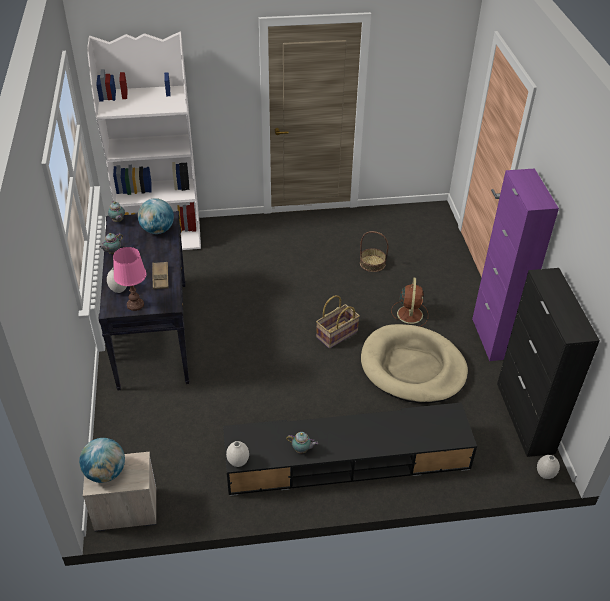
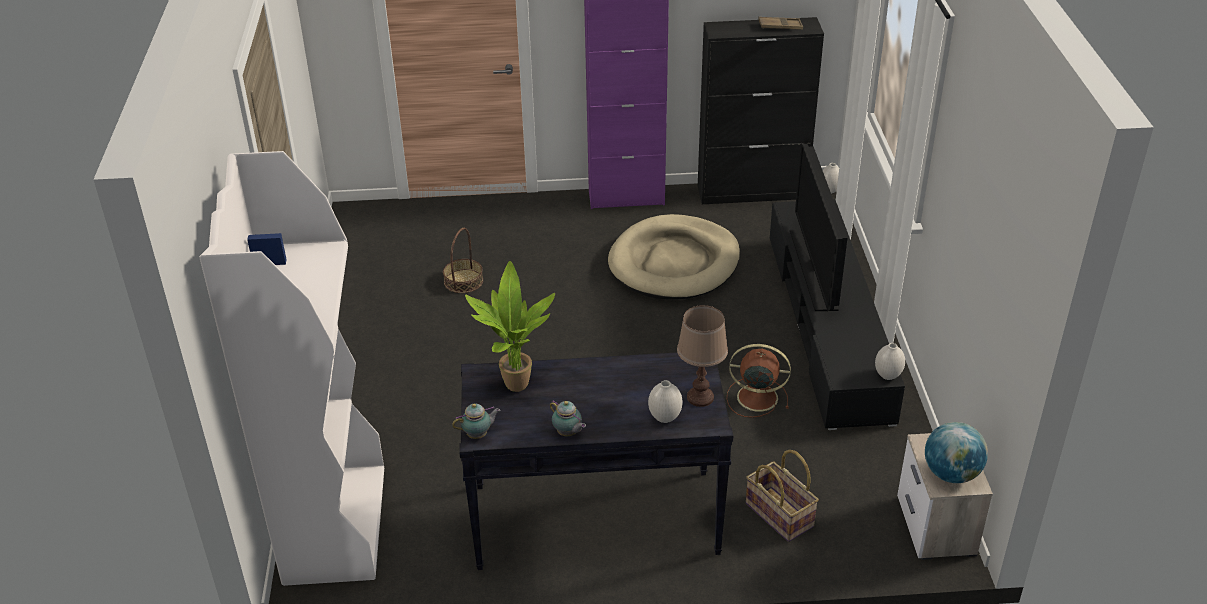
camera: 85 degrees left, 5 degrees down
(135, 305) = (700, 397): pink table lamp -> brown table lamp
(157, 230) = (512, 385): globe -> potted plant
(160, 277) = (636, 374): brown tray -> brown tray (780, 26)
(302, 450) = (860, 323): teapot -> none
(337, 335) = (611, 322): basket -> basket (780, 514)
(368, 425) = (814, 270): none -> television
(410, 313) = (575, 256): brown fan -> brown fan (755, 397)

